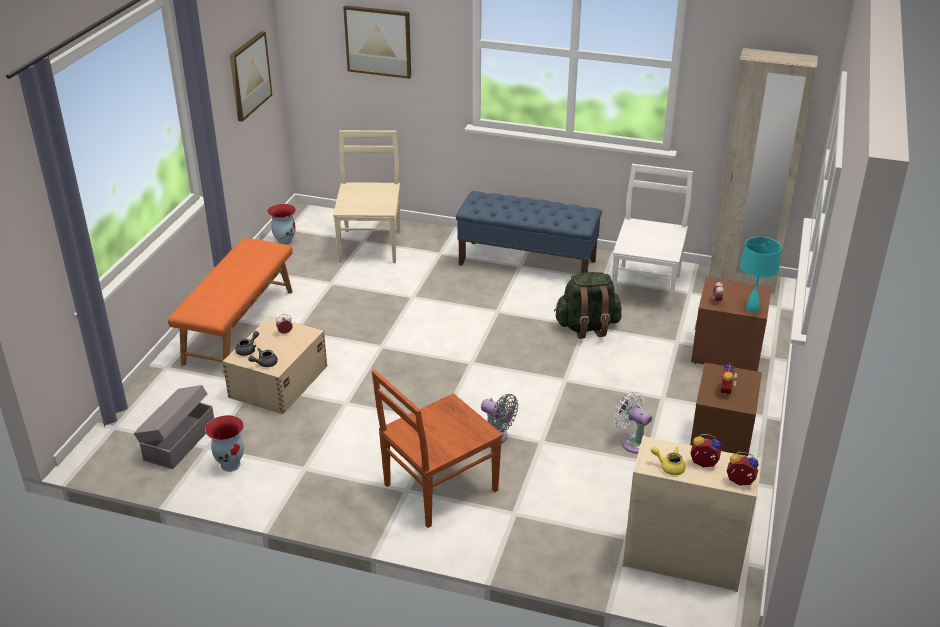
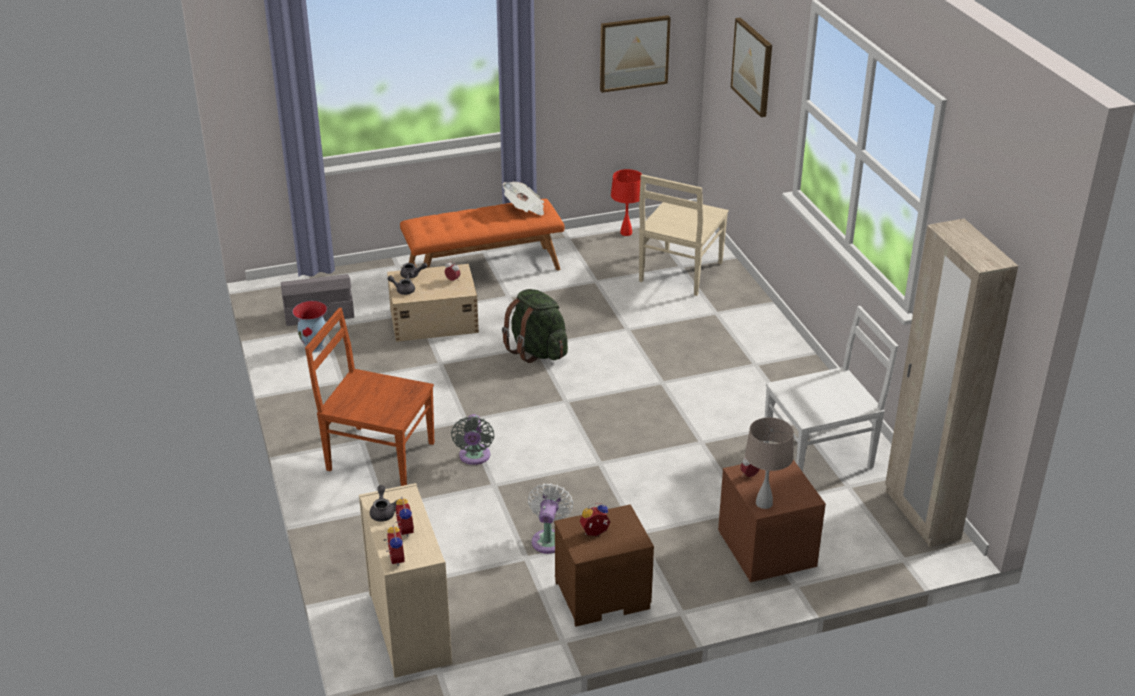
camera: 55 degrees right, 0 degrees up
(249, 251) = (525, 209): none -> newspaper
(285, 242) = (626, 233): vase -> red table lamp
(370, 245) = (679, 273): beige chair -> beige chair turned 150 degrees clockwise
(527, 263) = (766, 366): blue bench -> none
(587, 327) = (700, 444): green backpack -> green backpack (537, 351)
(669, 466) = (383, 512): yellow teapot -> grey teapot
(752, 308) = (763, 503): turquoise table lamp -> beige table lamp

